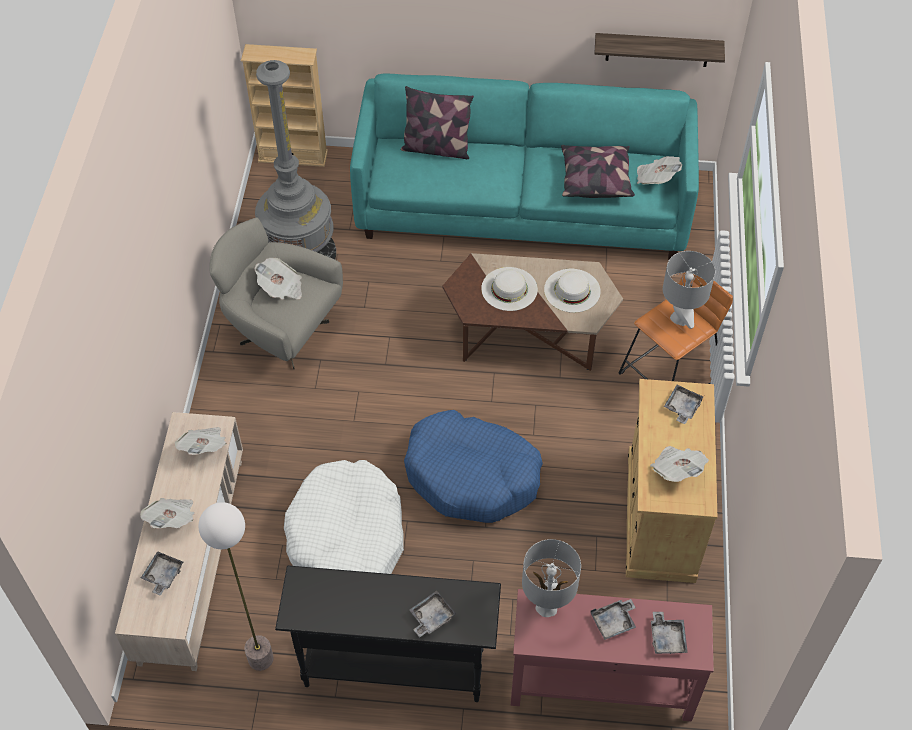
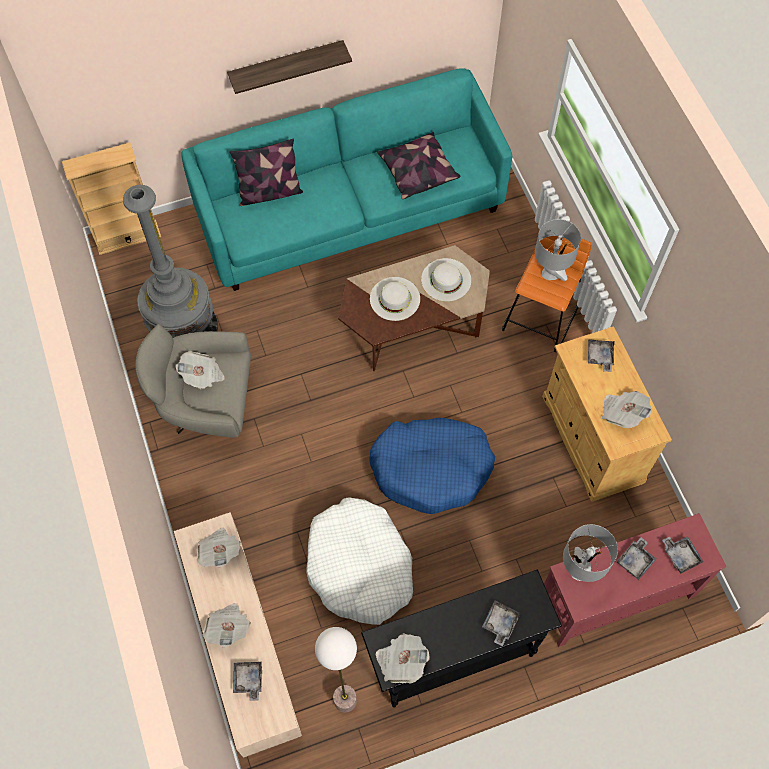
camera: 25 degrees left, 10 degrees up
(656, 178) = (466, 152): newspaper -> newspaper (401, 661)
(657, 50) = (431, 40): shelf -> shelf (286, 66)

